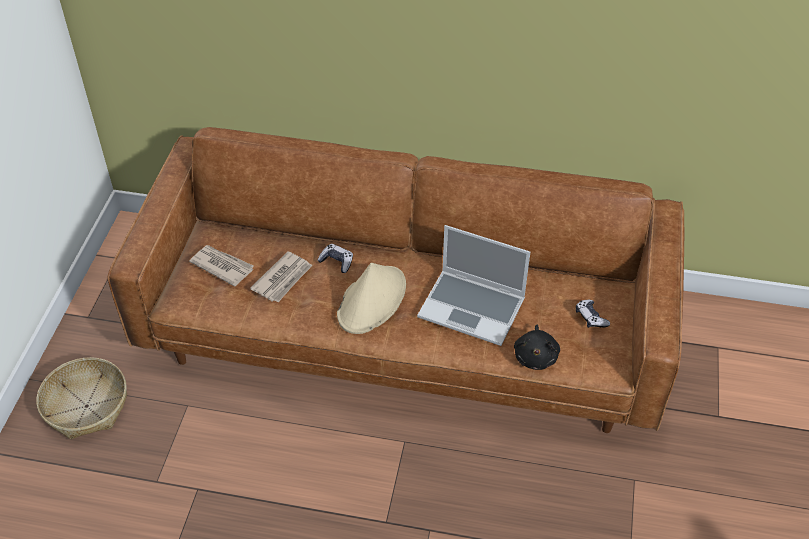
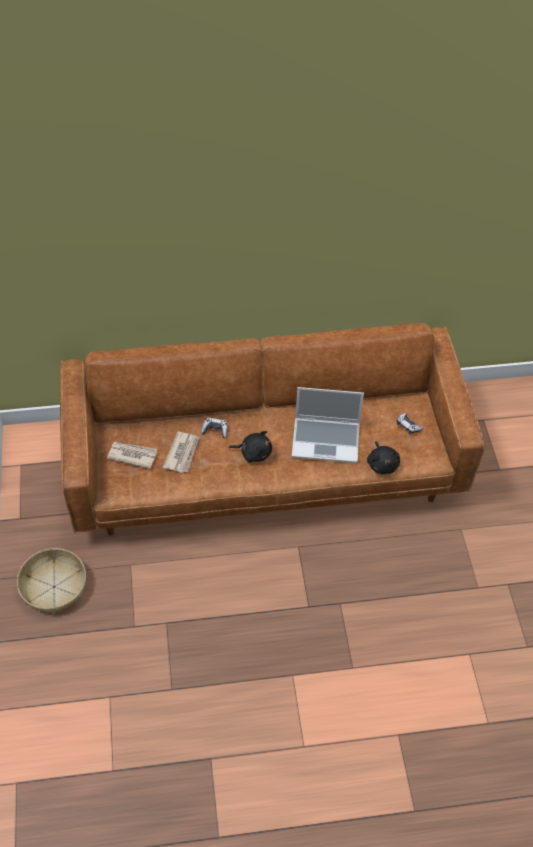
camera: 20 degrees left, 5 degrees up
(372, 300) = (254, 453): beige hat -> black plush toy

